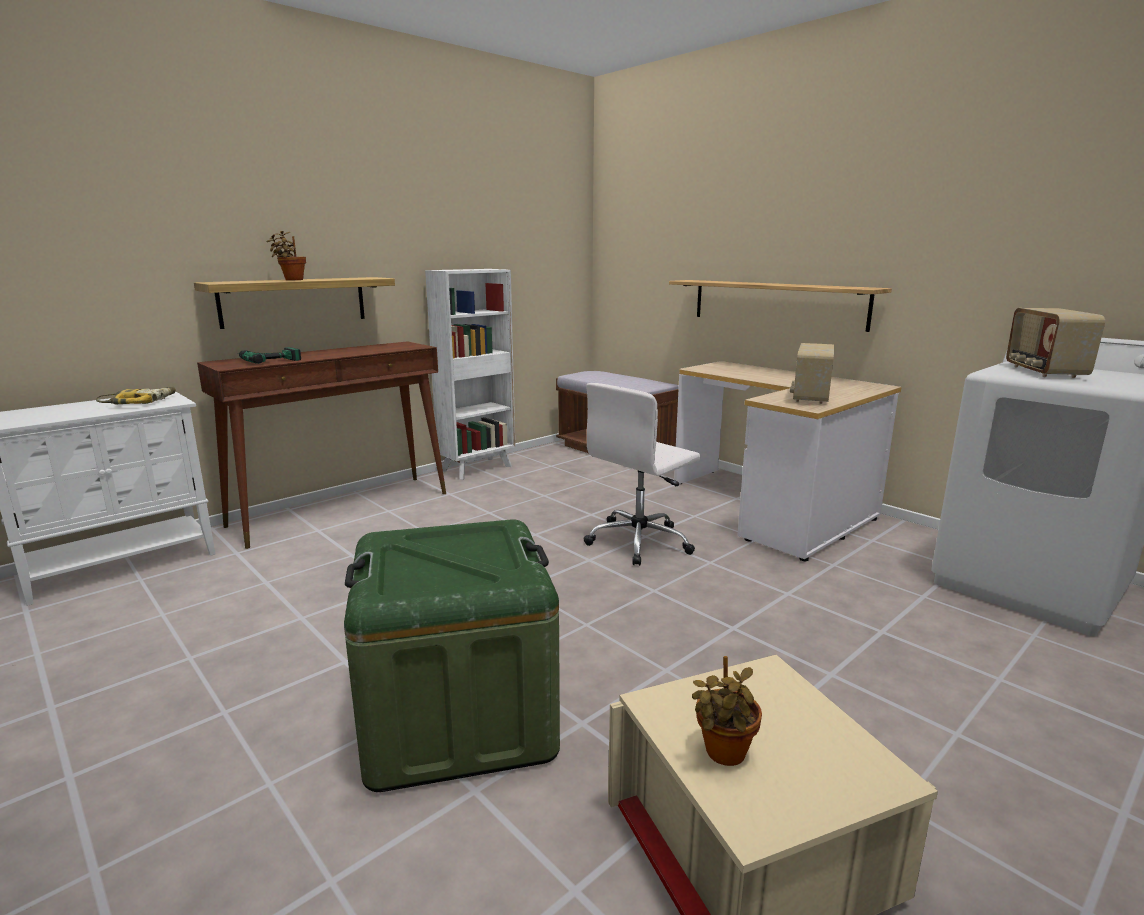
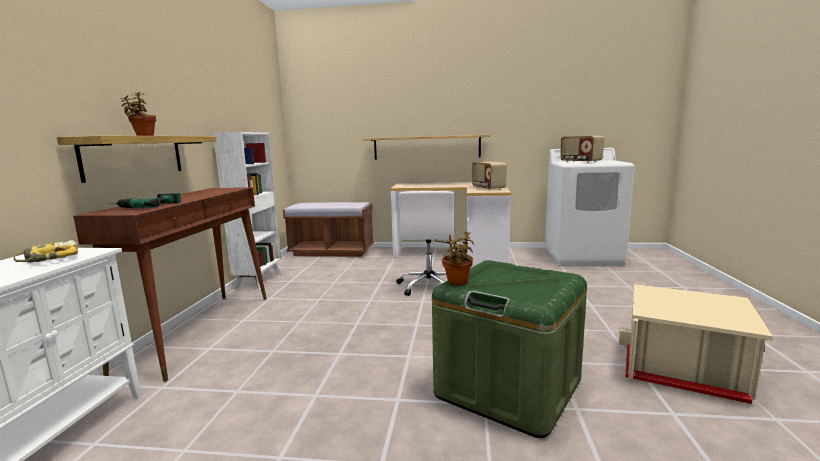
camera: 40 degrees left, 5 degrees down
(723, 755) = (698, 314): potted plant -> potted plant (458, 283)

